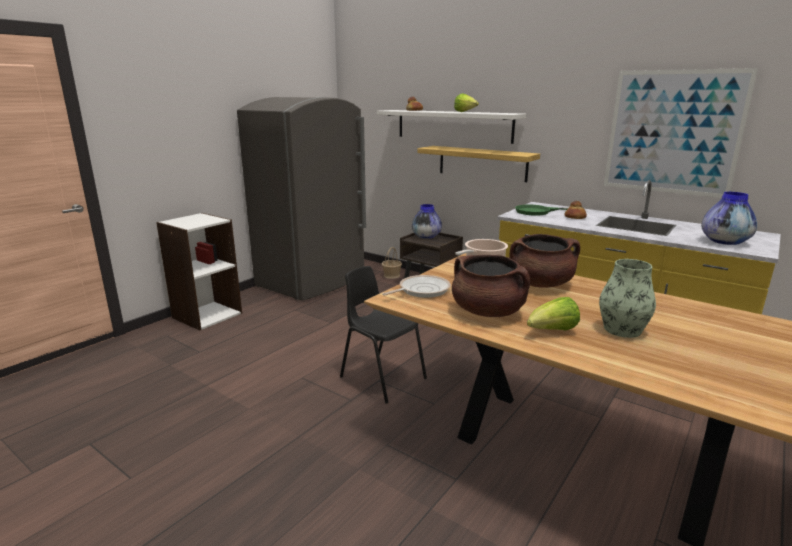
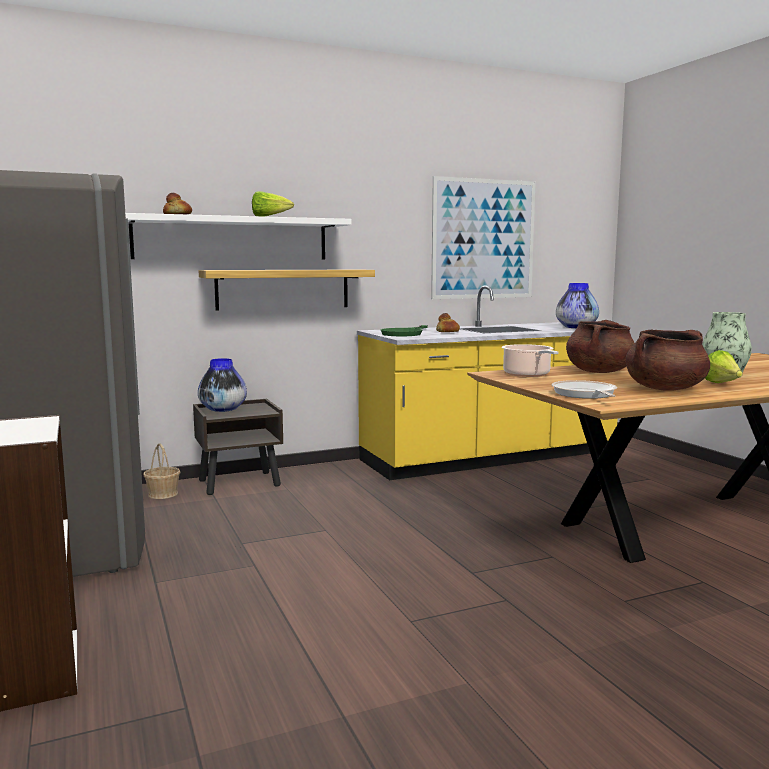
camera: 60 degrees left, 10 degrees down
(382, 377) = (466, 569): black chair -> none

